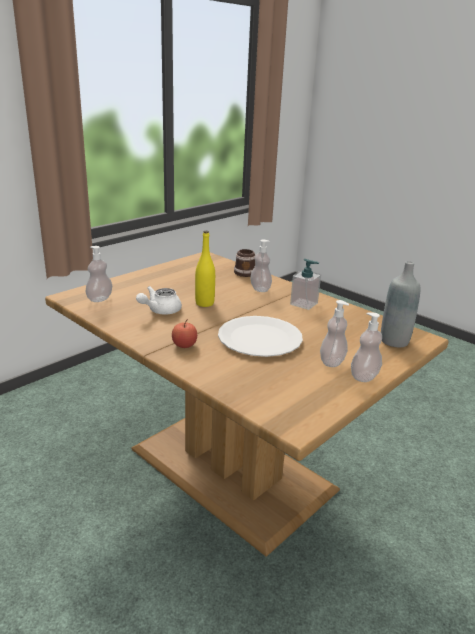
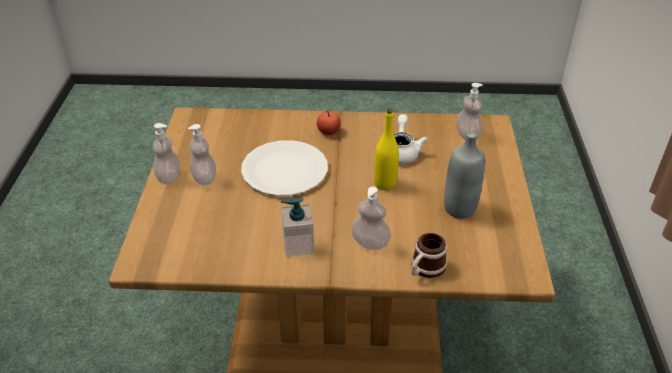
camera: 140 degrees right, 15 degrees up
(394, 341) = (165, 238): grey bottle -> grey bottle (459, 209)

